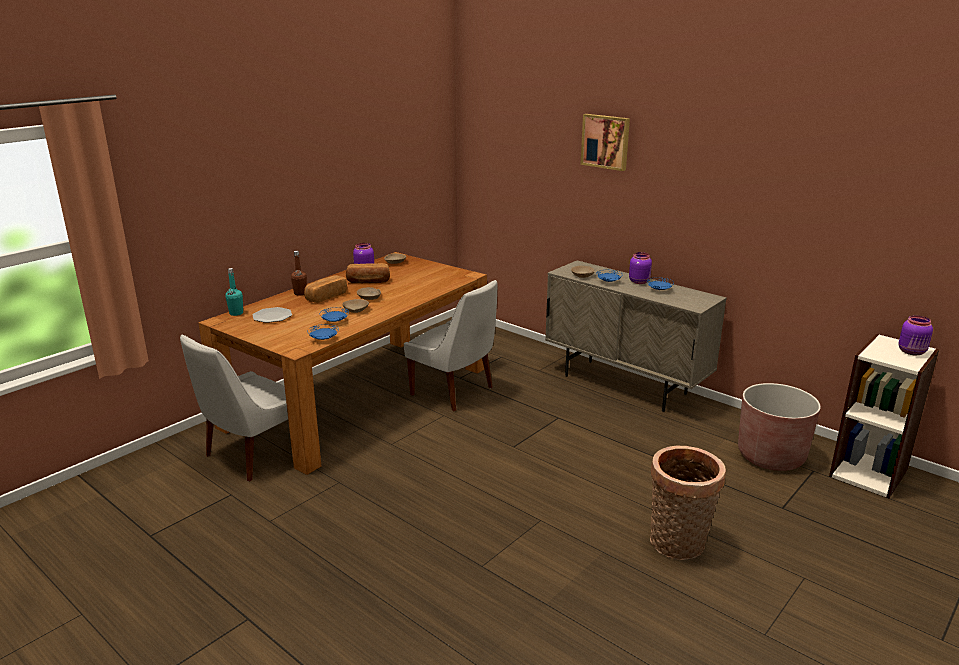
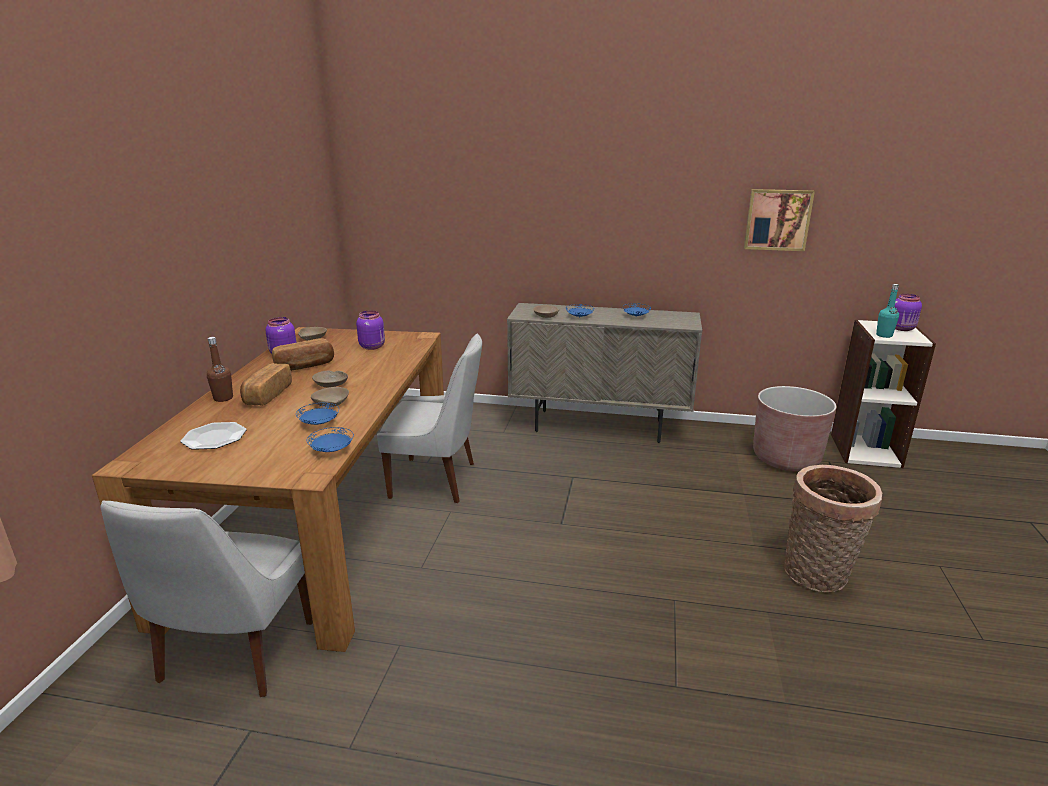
camera: 30 degrees left, 0 degrees up
(236, 313) = (148, 446): turquoise bottle -> turquoise bottle (884, 335)
(606, 141) = (545, 163): picture -> picture (777, 219)
(639, 281) = (606, 312): purple jar -> purple jar (372, 346)

